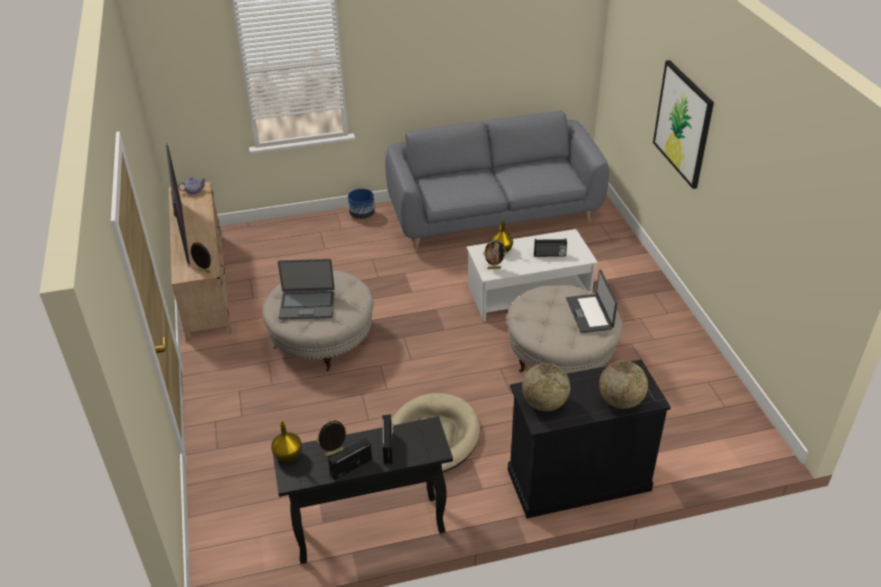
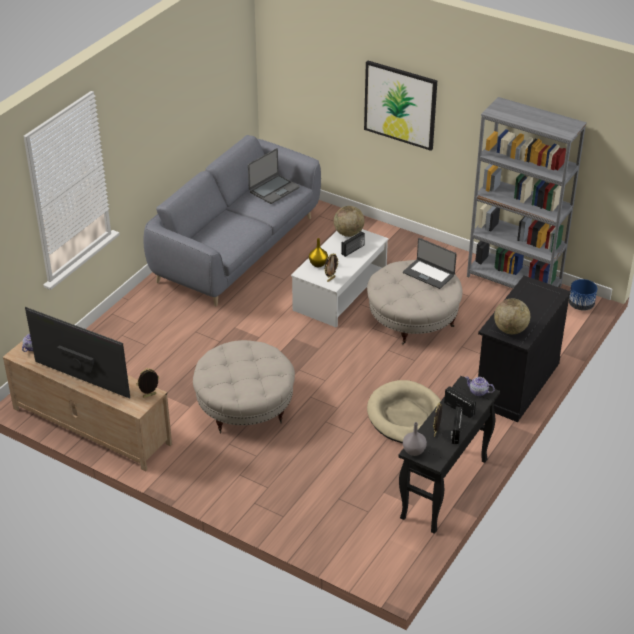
camera: 45 degrees left, 0 degrees up
(289, 456) = (414, 451): yellow vase -> grey vase
(307, 305) = (244, 377): laptop -> laptop (273, 190)
(362, 214) = (135, 303): blue planter -> blue planter (581, 305)
(430, 444) = (478, 392): none -> teapot
(620, 401) = (544, 304): globe -> globe (348, 233)
(712, 380) = (514, 281): none -> grey bookcase

